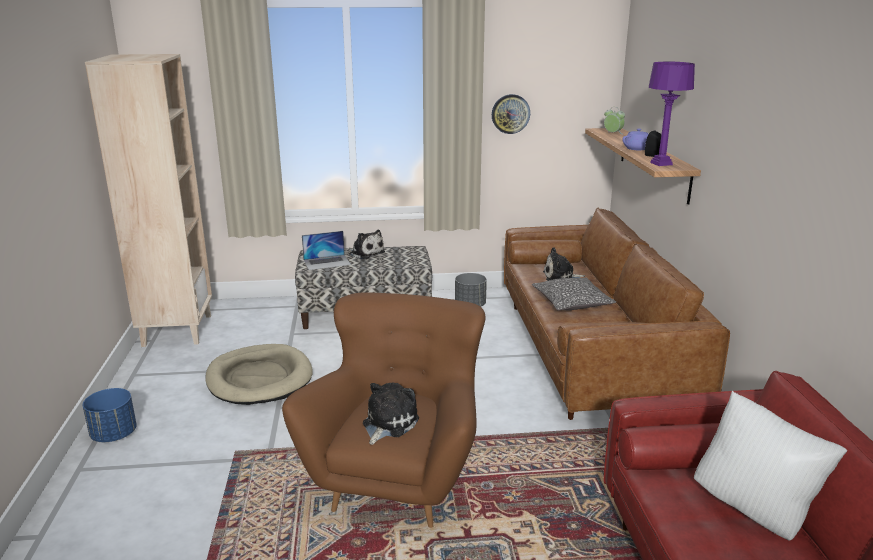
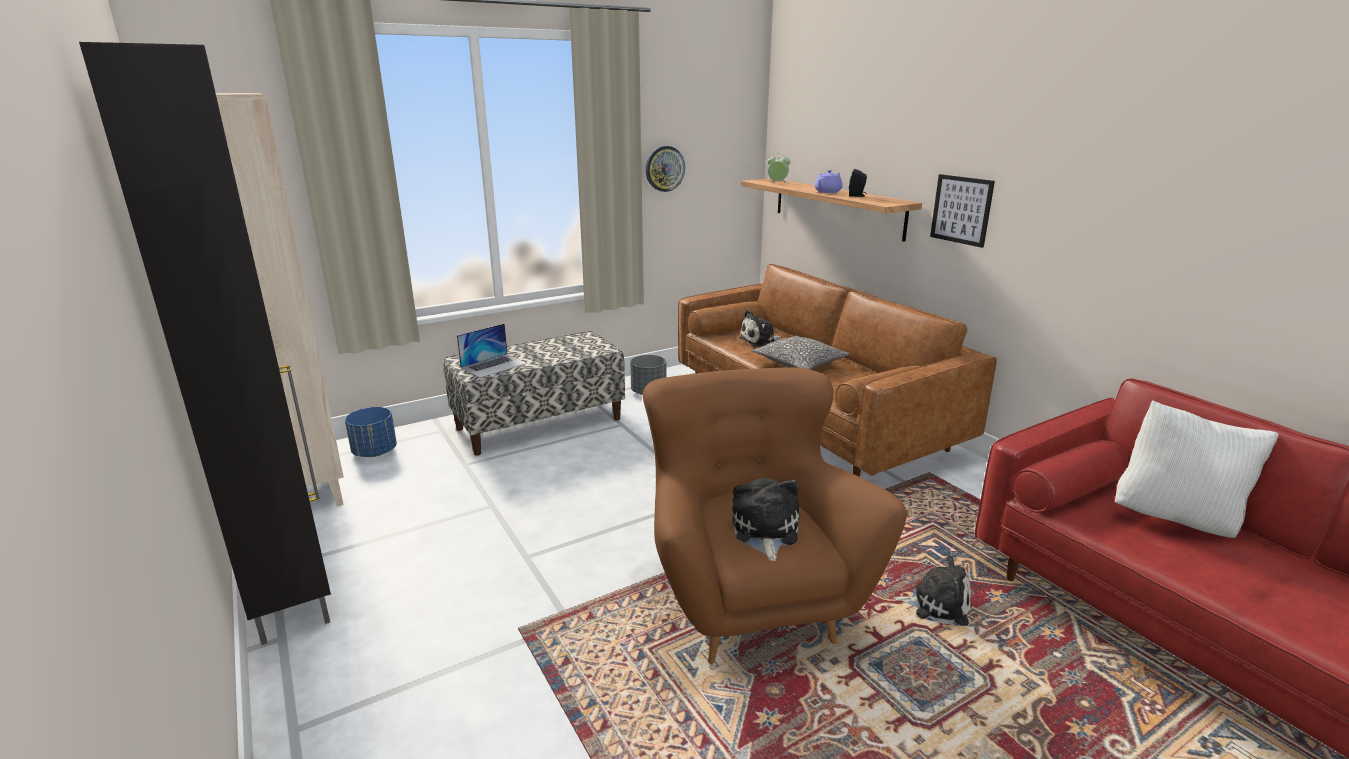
camera: 25 degrees left, 0 degrees up
(114, 435) = (313, 661): blue planter -> blue planter (375, 452)
(133, 390) = (291, 590): none -> black cabinet
(259, 378) = (470, 527): beige dog bed -> none
(365, 253) = (530, 348): plush toy -> plush toy (936, 604)
(661, 164) = (878, 201): purple table lamp -> none
(722, 182) = (961, 210): none -> picture

